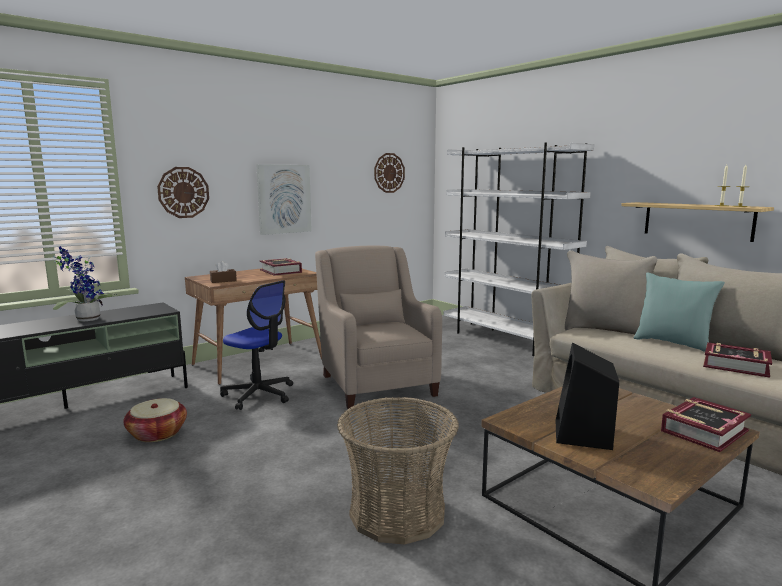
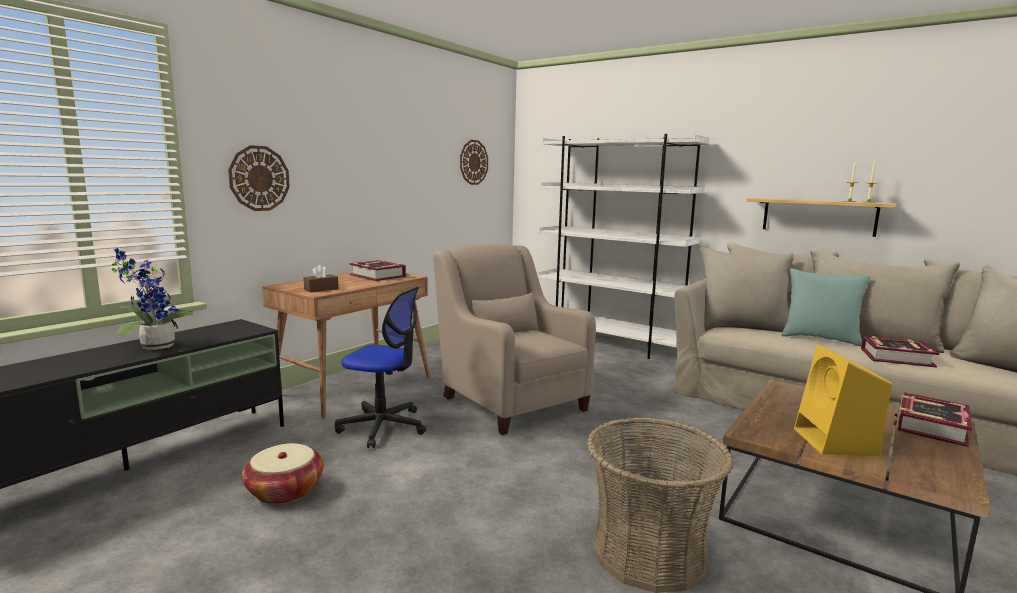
camera: 15 degrees left, 0 degrees up
(284, 199) = (370, 189): picture -> none
(583, 435) = (836, 442): black speaker -> yellow speaker

